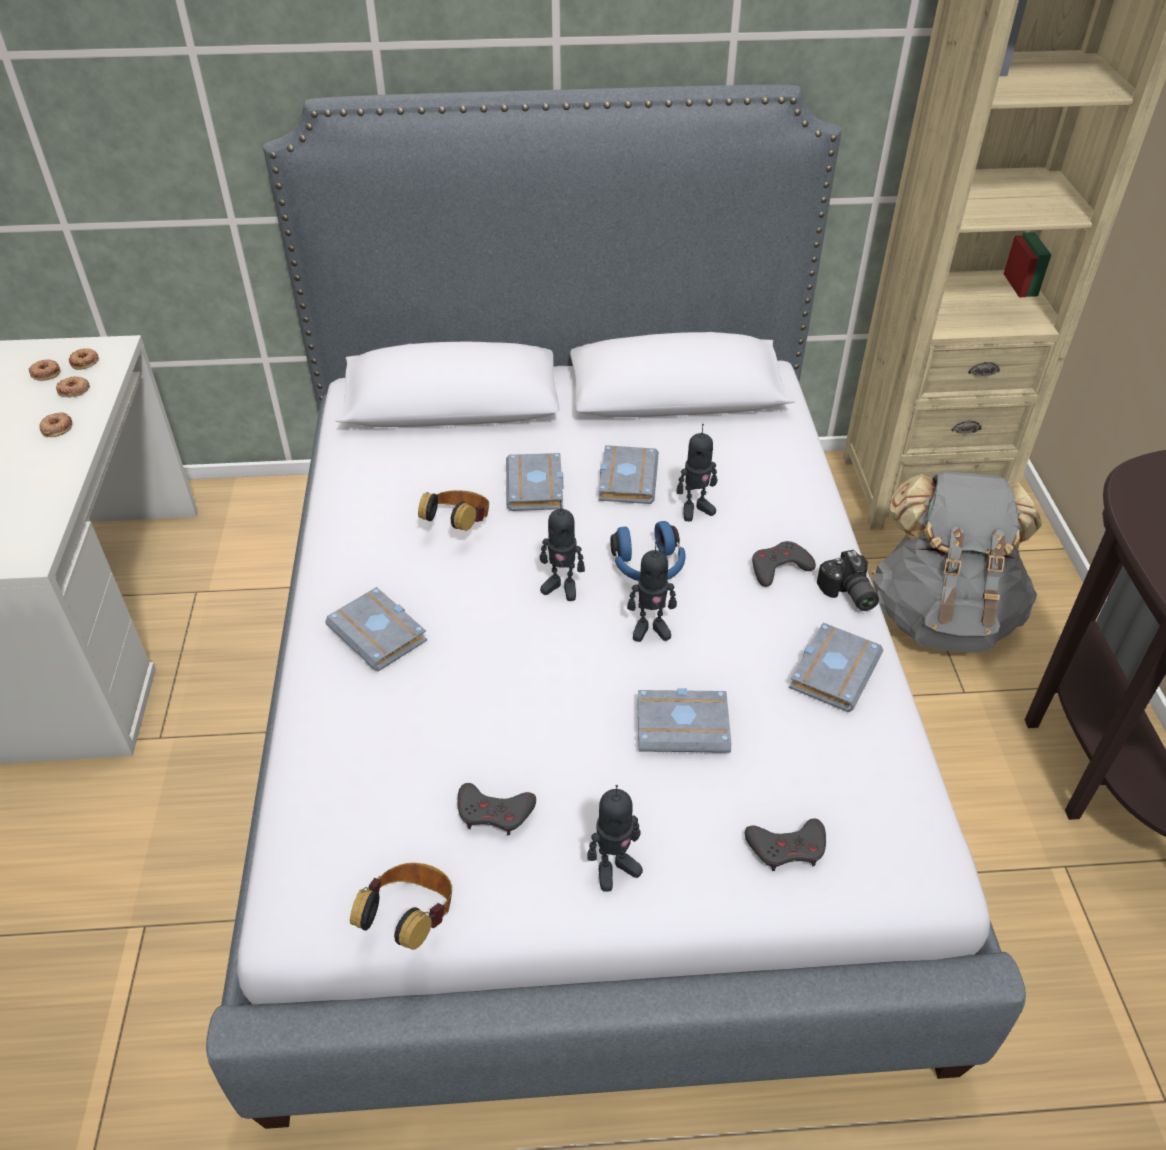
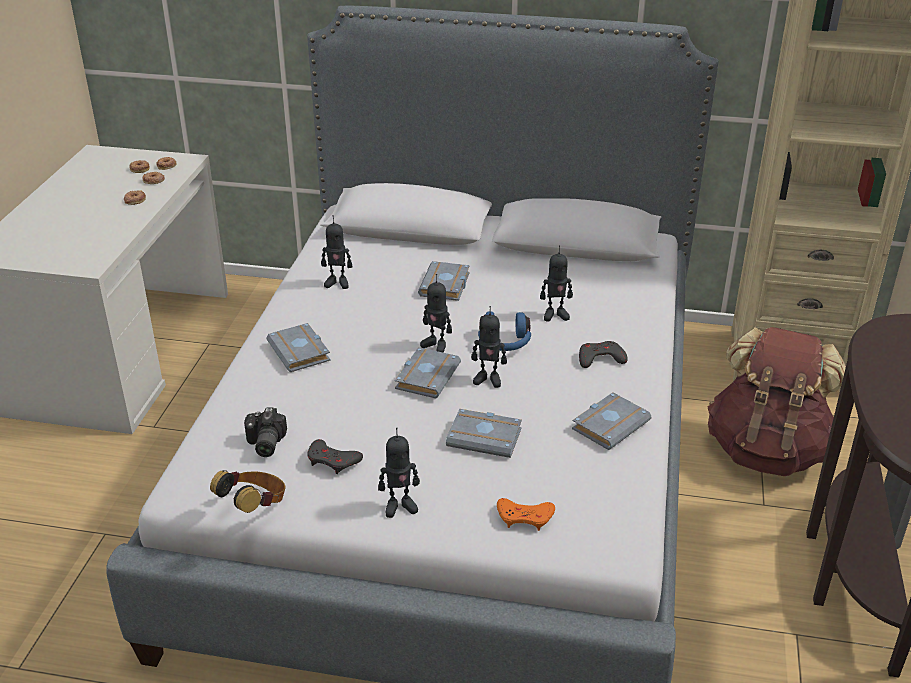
camera: 15 degrees right, 10 degrees down
(389, 508) = (337, 283): none -> toy robot
(459, 526) = (381, 300): headphones -> none
(625, 478) = (512, 289): grey book -> grey book (426, 376)
(787, 847) = (525, 517): grey game controller -> orange game controller
(847, 594) = (644, 382): camera -> camera (264, 444)
(941, 616) = (767, 450): grey backpack -> brown backpack

